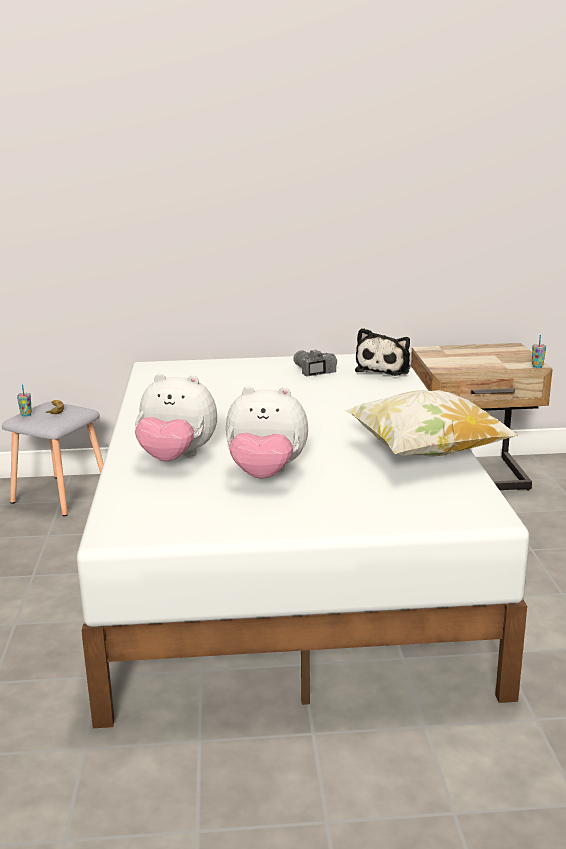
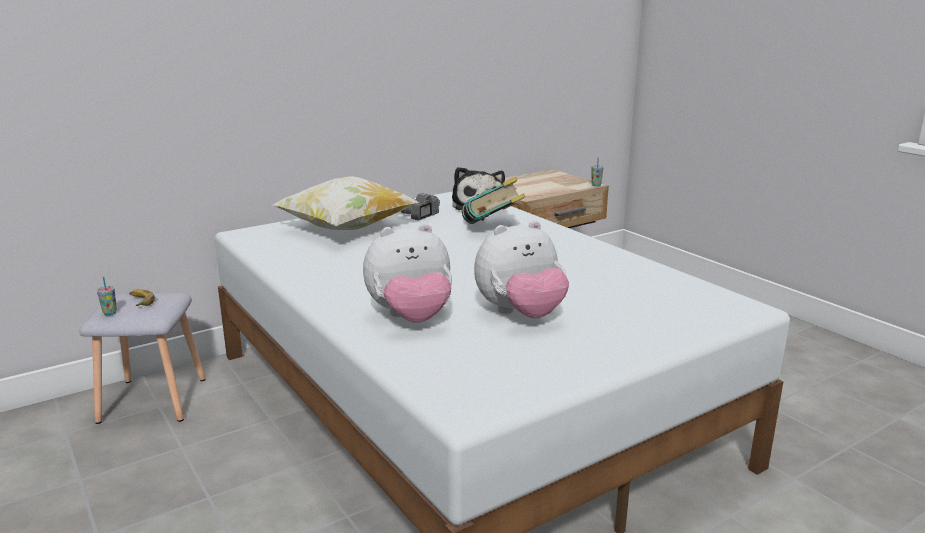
camera: 30 degrees left, 0 degrees up
(362, 394) = (492, 228): none -> book
(426, 452) = (621, 267): pillow -> pillow (346, 229)

